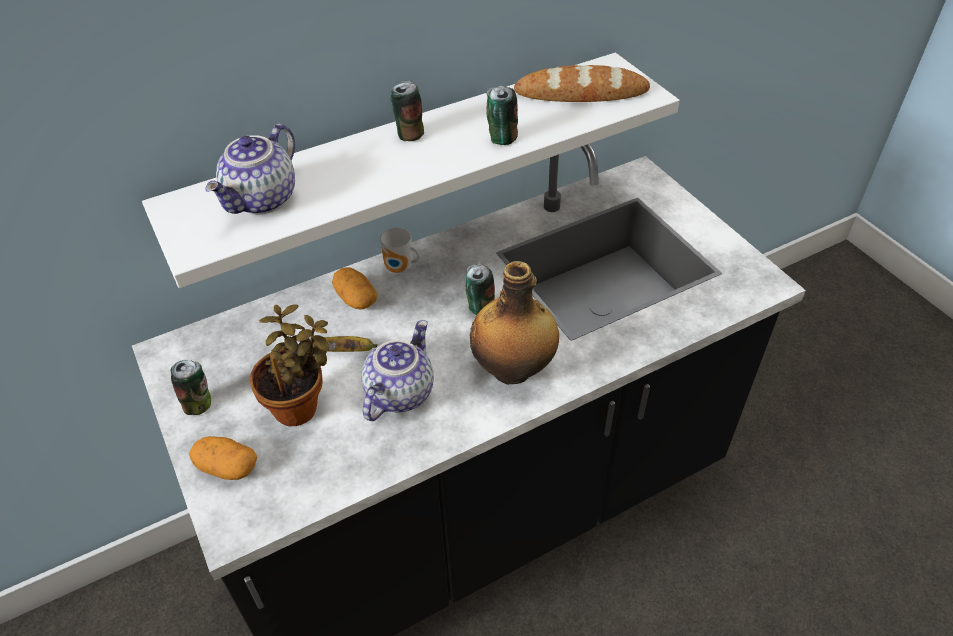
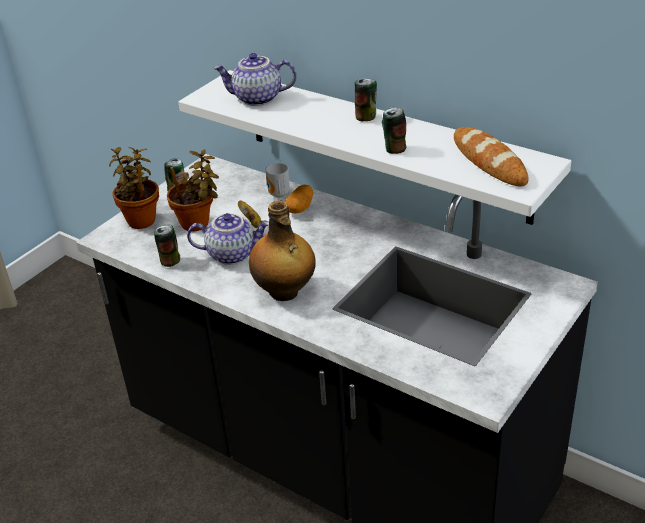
camera: 65 degrees right, 10 degrees down
(227, 467) = (141, 219): potato -> potted plant
(400, 269) = (342, 214): mug -> mug (278, 195)
(479, 307) = (332, 258): can -> can (170, 261)

